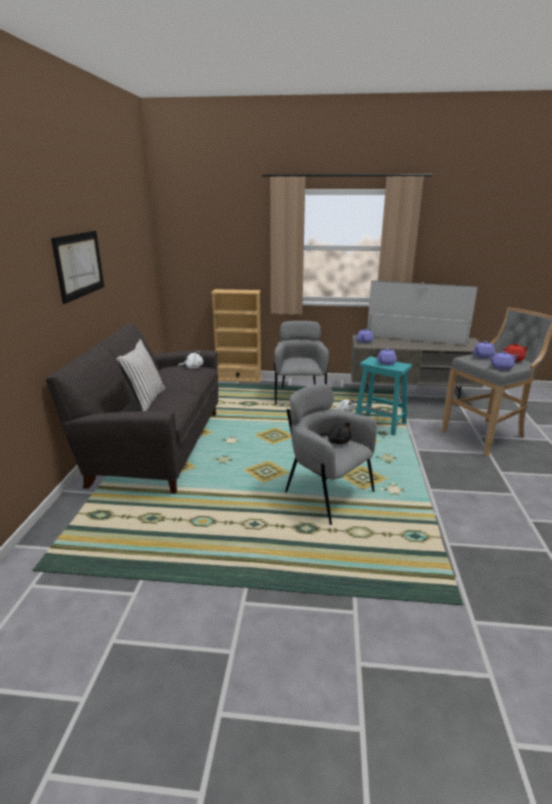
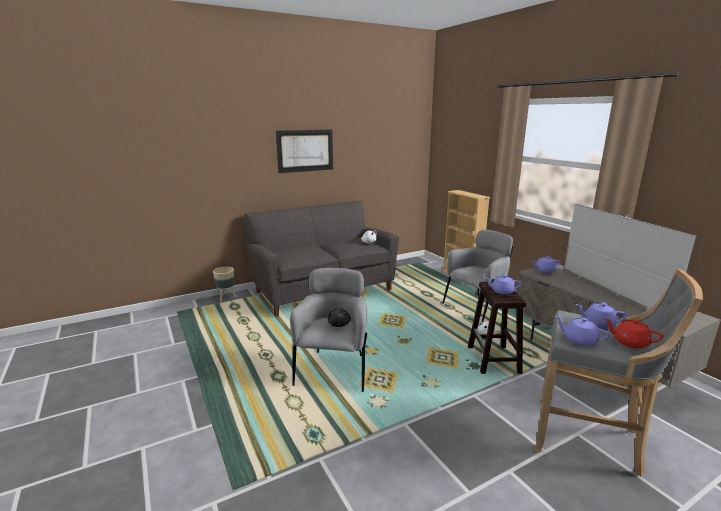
camera: 55 degrees right, 5 degrees down
(62, 515) = (226, 298): none -> beige planter
(145, 400) = (297, 248): white pillow -> none
(381, 424) = (494, 360): turquoise stool -> brown stool

